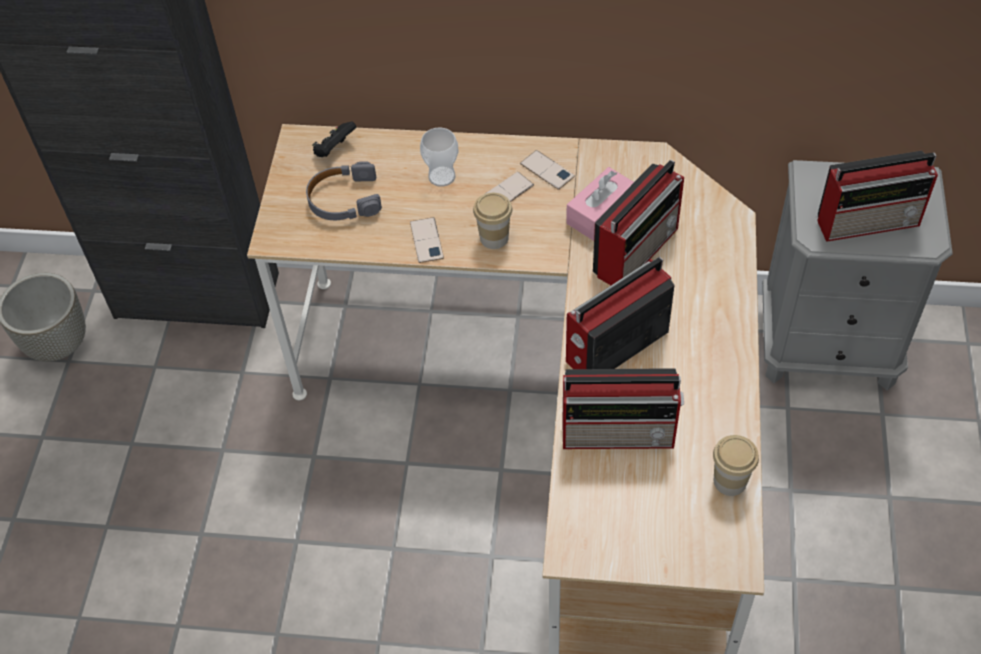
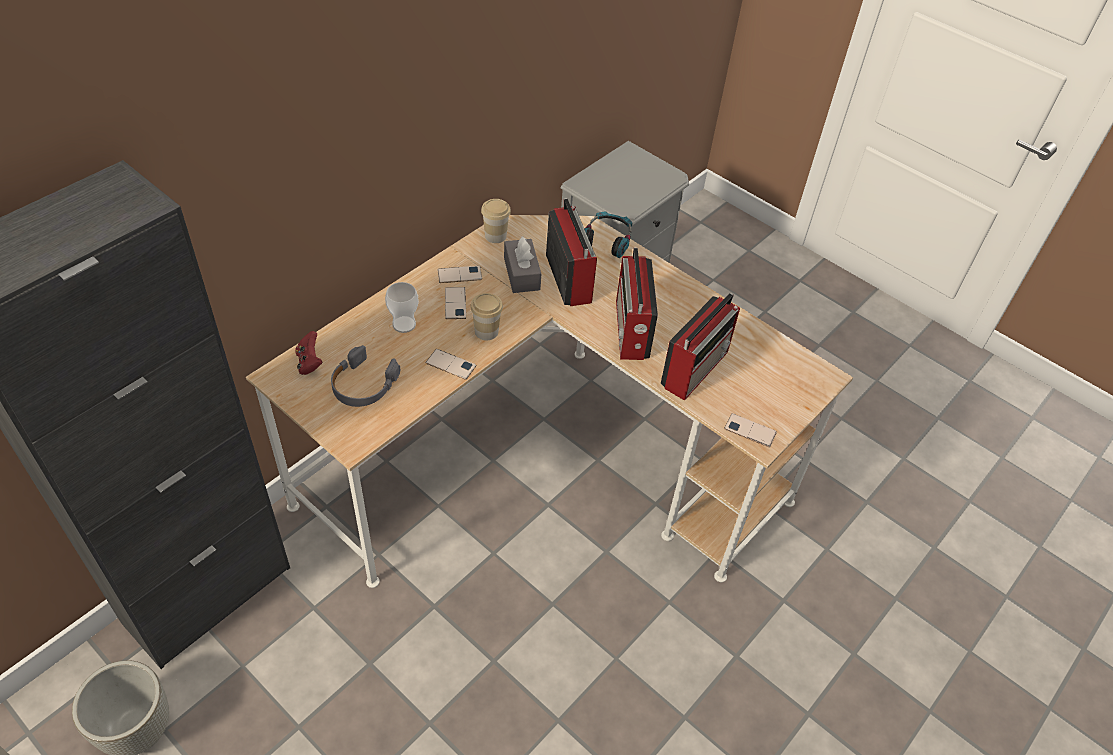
camera: 60 degrees left, 5 degrees down
(334, 149) = (309, 362): black game controller -> red game controller
(577, 532) = (750, 430): none -> phone
(600, 213) = (521, 274): pink tissue box -> grey tissue box
(730, 246) = (607, 240): none -> headphones
(730, 481) = (770, 344): cup -> cup (495, 236)
(870, 221) = (638, 185): radio -> none

